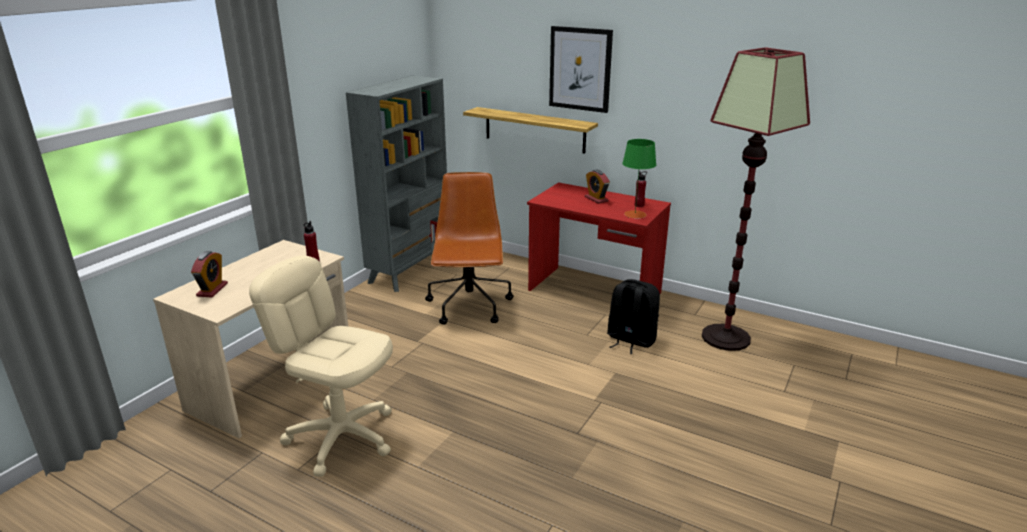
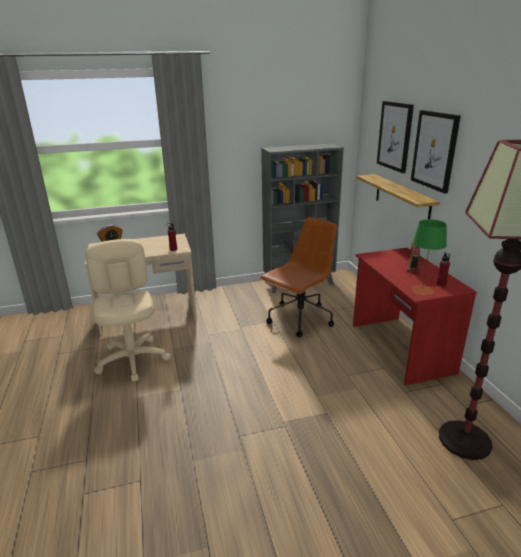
camera: 45 degrees right, 0 degrees up
(508, 58) = (395, 136): none -> picture
(630, 340) = (374, 396): black backpack -> none

